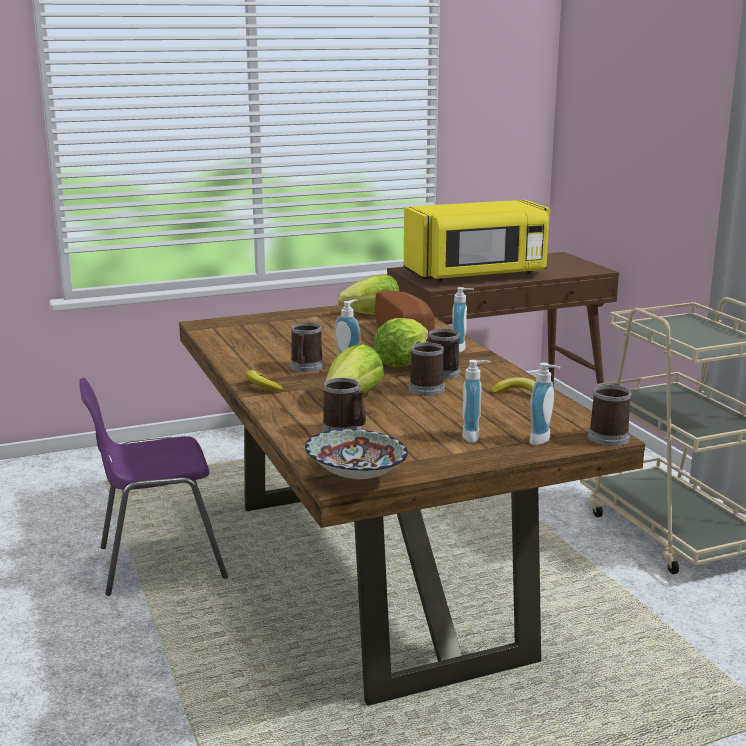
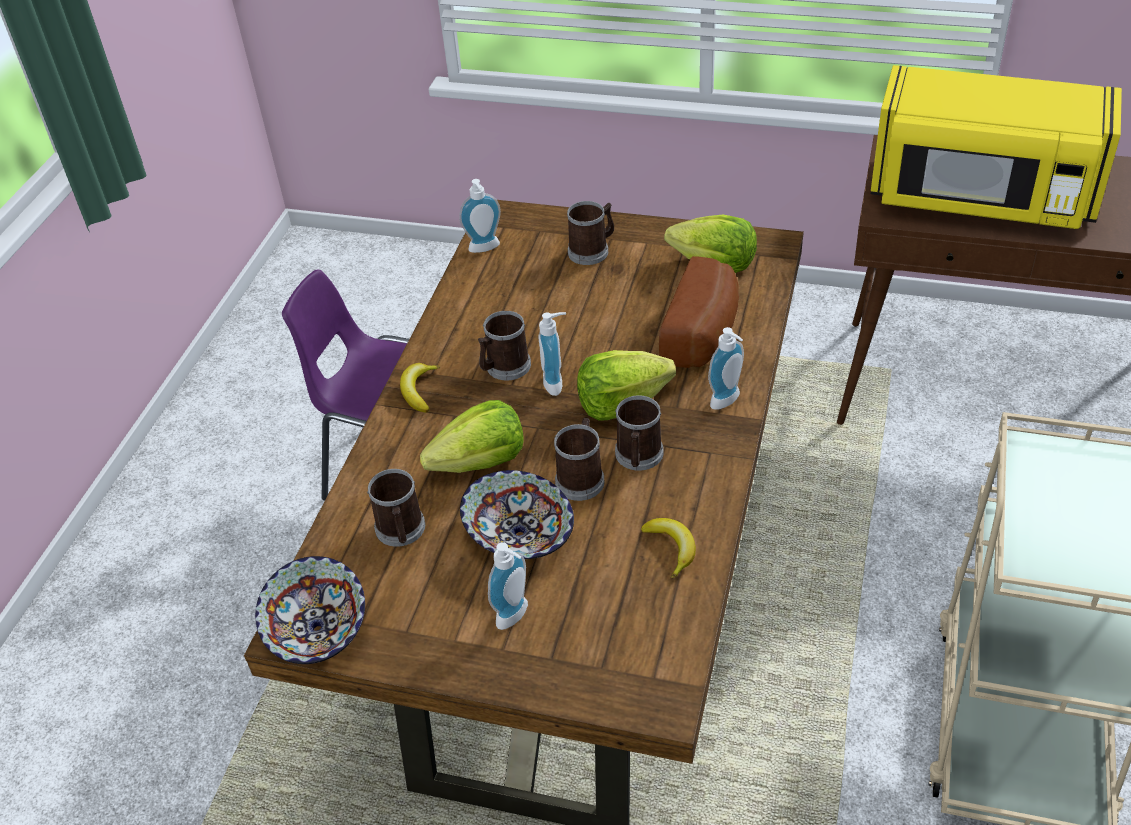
camera: 40 degrees right, 25 degrees up
(424, 412) = (520, 535): none -> bowl
(543, 440) = (579, 669): soap dispenser -> soap dispenser (485, 249)
(609, 436) = (667, 703): mug -> mug (592, 250)

